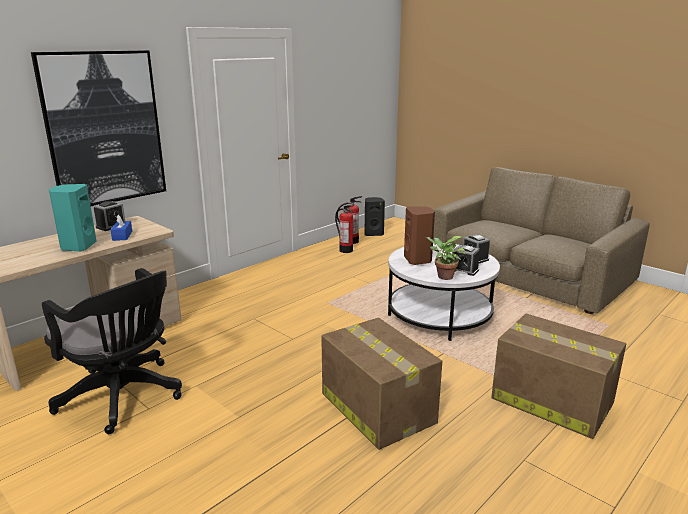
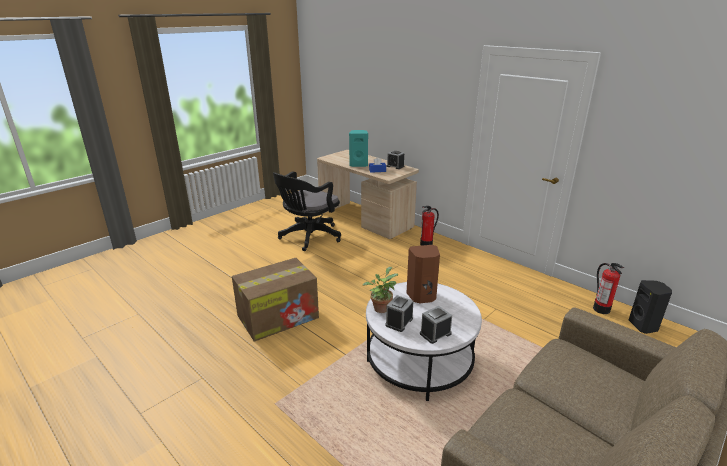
camera: 90 degrees right, 5 degrees up
(104, 129) = (416, 108): picture -> none
(346, 250) = (568, 305): fire extinguisher -> fire extinguisher (426, 244)
(550, 400) = (263, 411): cardboard box -> none

